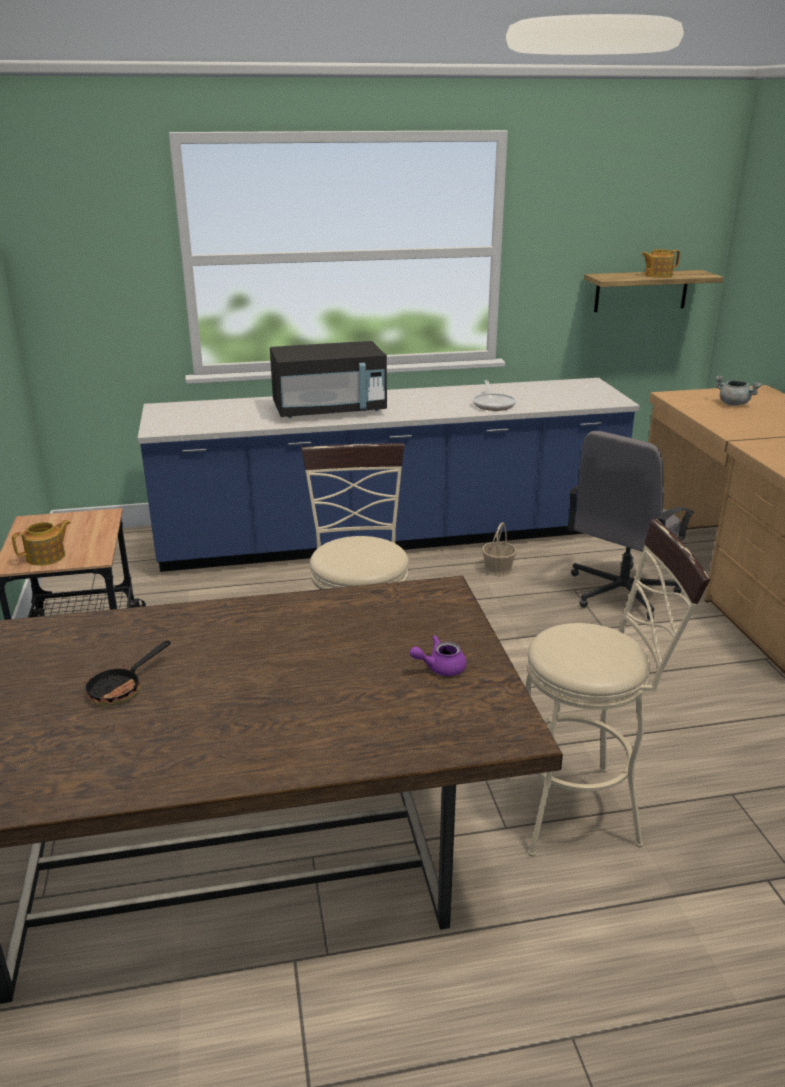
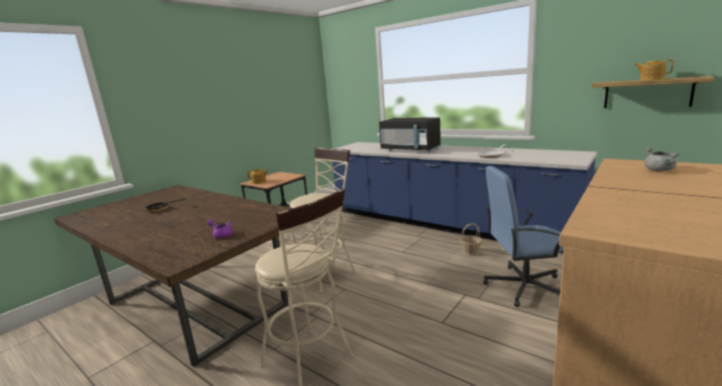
camera: 50 degrees right, 10 degrees down
(620, 592) = (523, 286): grey office chair -> blue office chair

